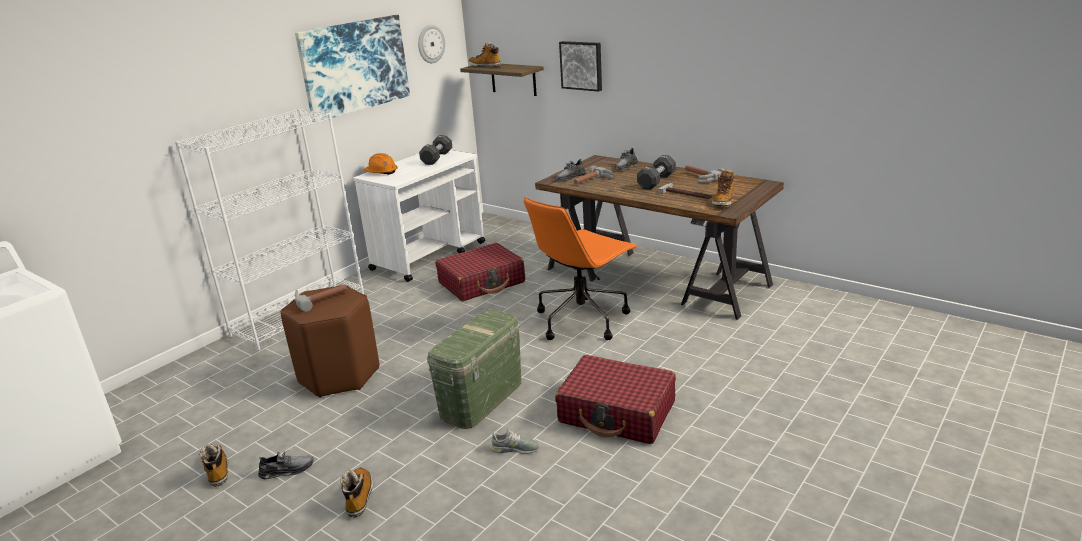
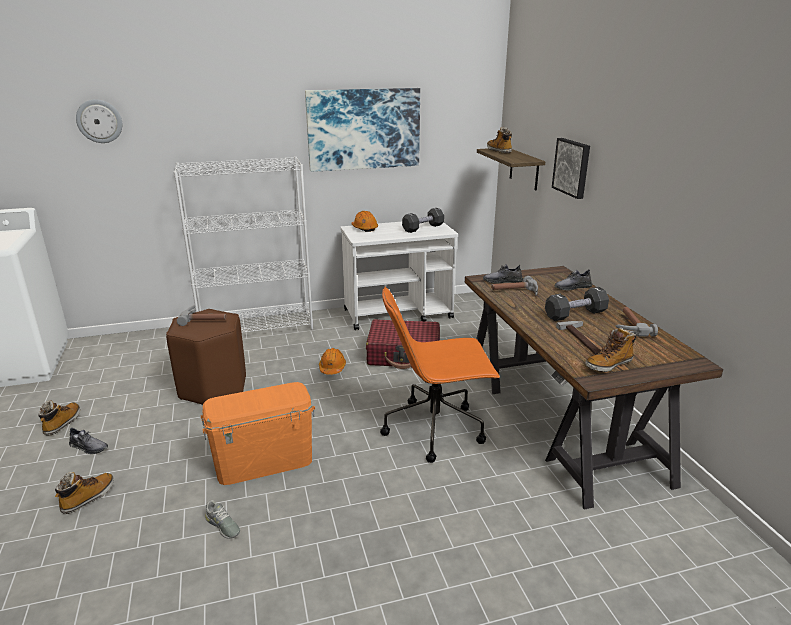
camera: 35 degrees right, 0 degrees up
(430, 44) = (456, 121): wall clock -> wall clock (99, 121)
(433, 316) = (332, 368): none -> orange hard hat
(481, 399) = (264, 462): green storage box -> orange storage box
(617, 412) = (339, 544): red suitcase -> none

